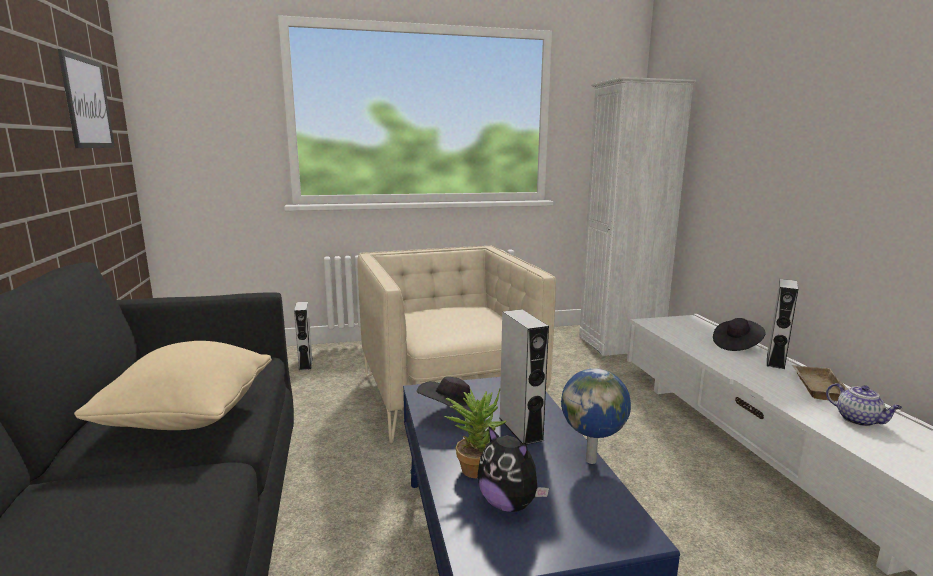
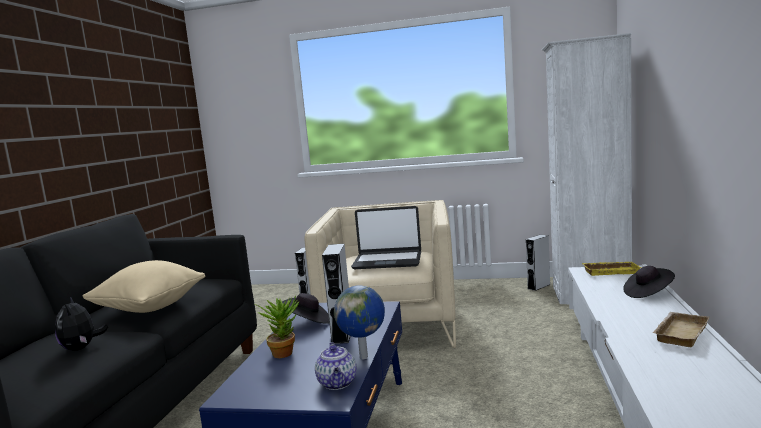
camera: 25 degrees right, 5 degrees down
(87, 103) = (164, 113): picture -> none
(462, 321) = (387, 261): none -> laptop
(509, 504) = (278, 373): plush toy -> plush toy (81, 348)
(675, 322) = (611, 271): none -> yellow tray
(775, 360) = (669, 308): grey speaker -> grey speaker (539, 286)
(859, 420) = (682, 363): teapot -> teapot (338, 383)

